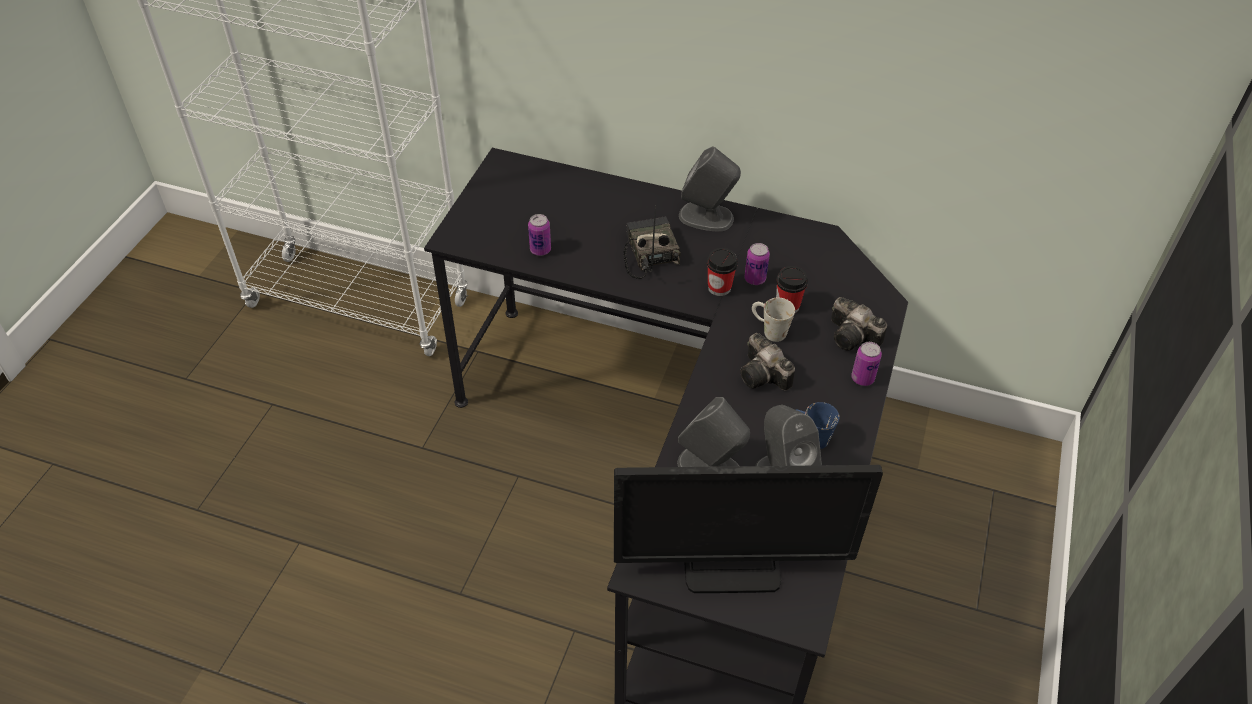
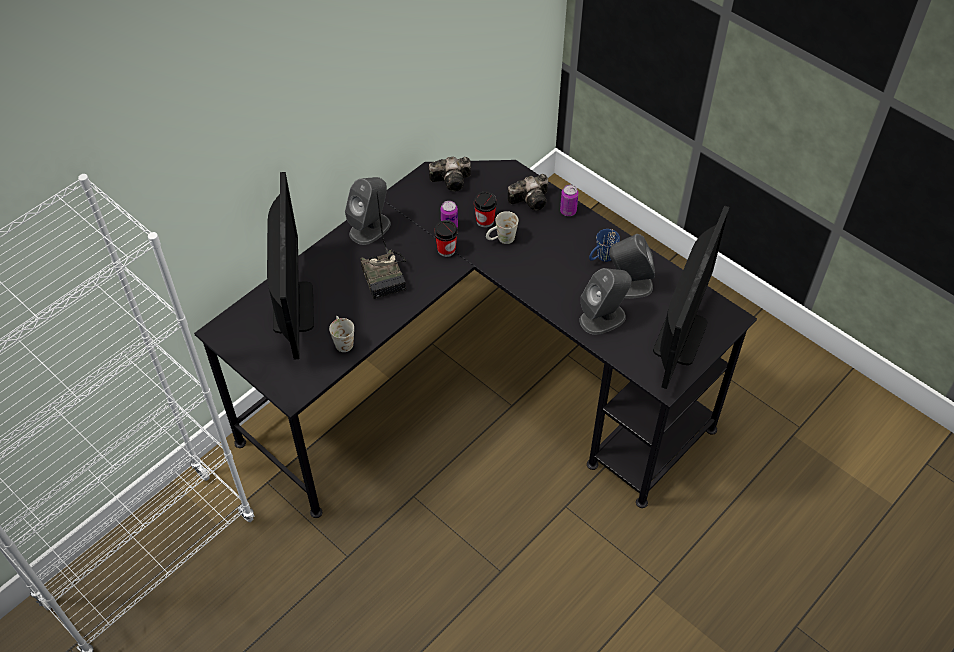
camera: 65 degrees left, 5 degrees up
(540, 250) = (342, 340): can -> white mug
(562, 199) = (293, 307): none -> monitor
(648, 253) = (386, 276): radio -> radio turned 120 degrees counterclockwise
(765, 376) = (540, 259): camera -> camera (453, 180)

